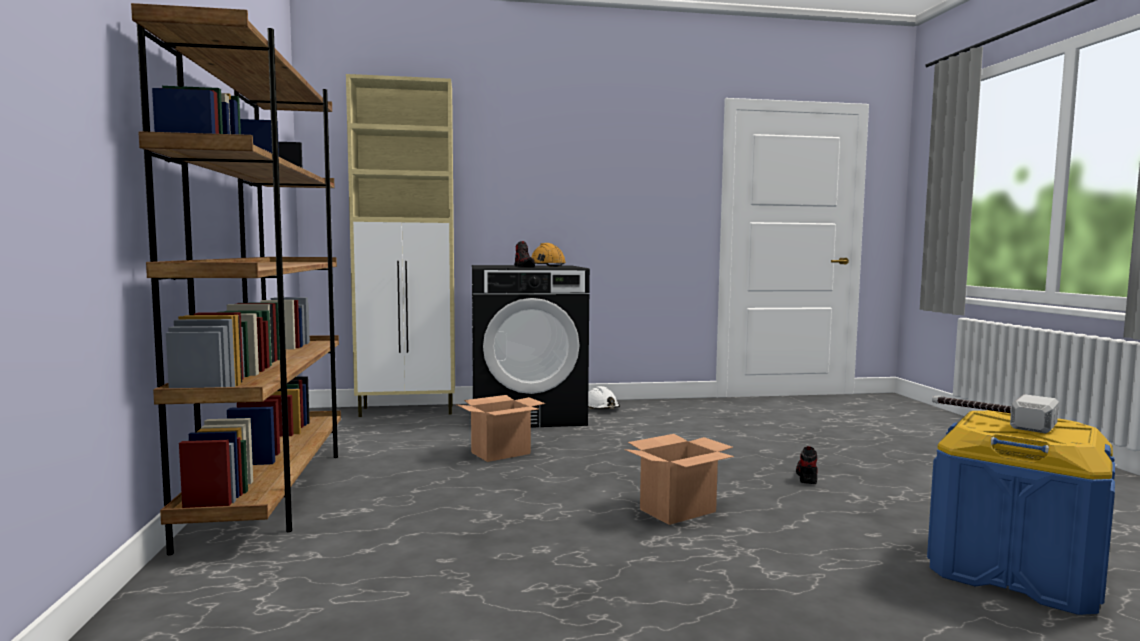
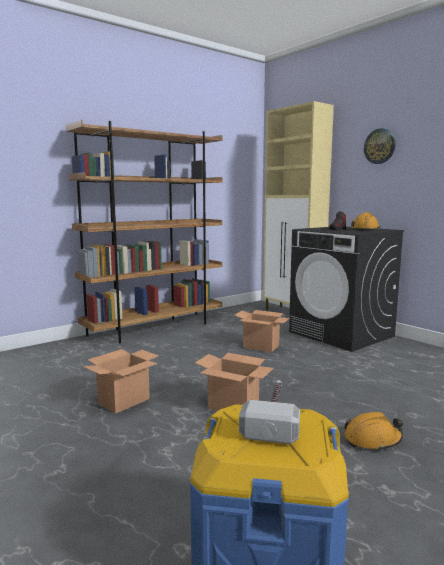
camera: 60 degrees right, 5 degrees up
(528, 157) = (379, 146): none -> wall clock
(583, 573) = (124, 401): none -> cardboard box
(601, 408) = (400, 346): white hard hat -> none
(806, 477) = (372, 440): shoe -> orange hard hat

